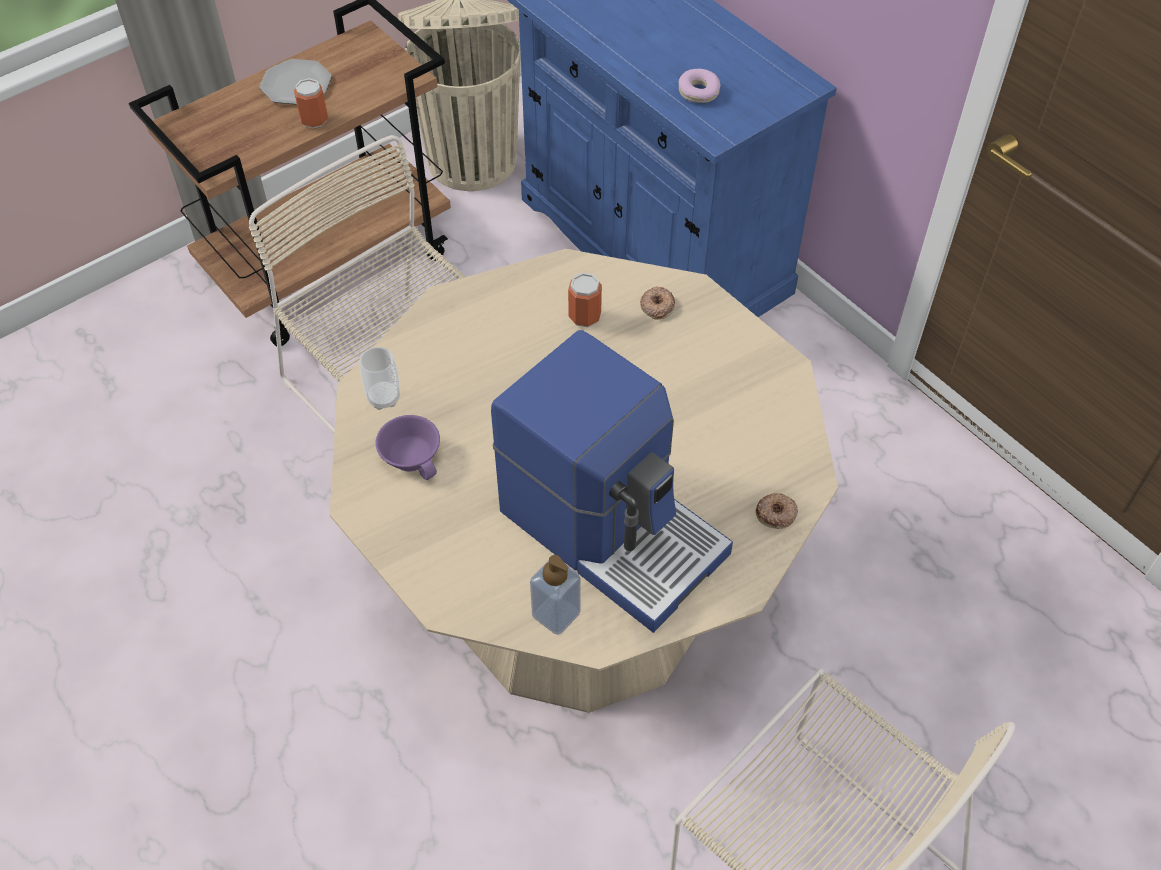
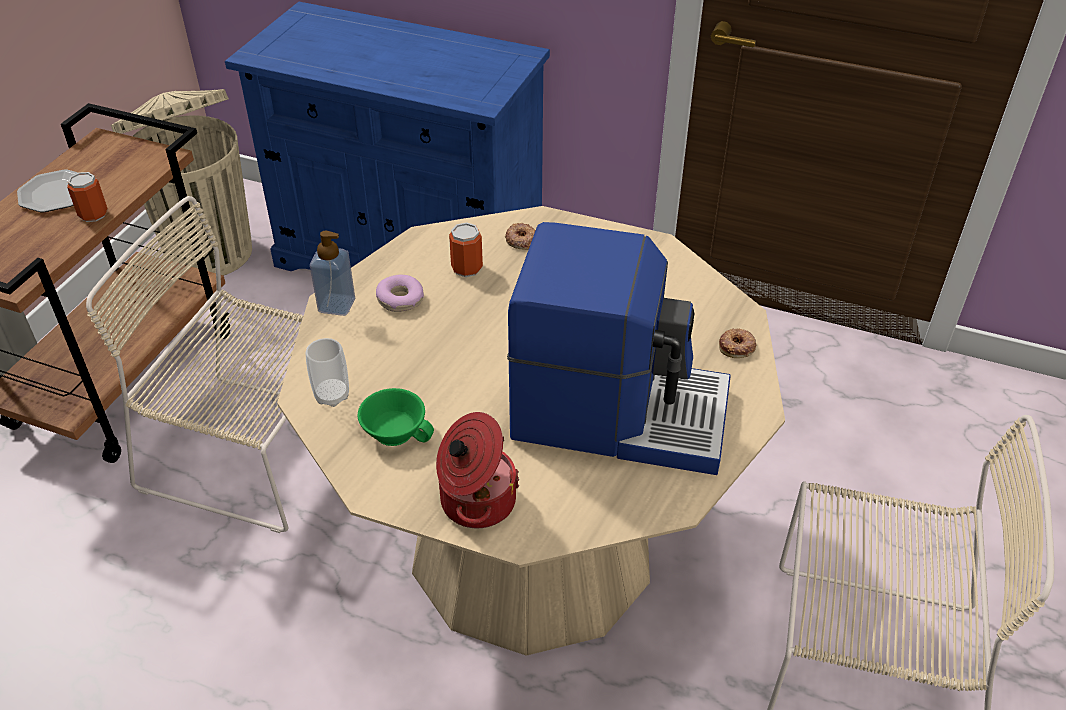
camera: 30 degrees left, 10 degrees down
(414, 456) = (397, 430): purple cup -> green cup
(432, 554) = (475, 501): none -> cooking pot
(556, 614) = (625, 498): soap dispenser -> soap dispenser (336, 305)
(698, 92) = (446, 81): donut -> donut (400, 300)

